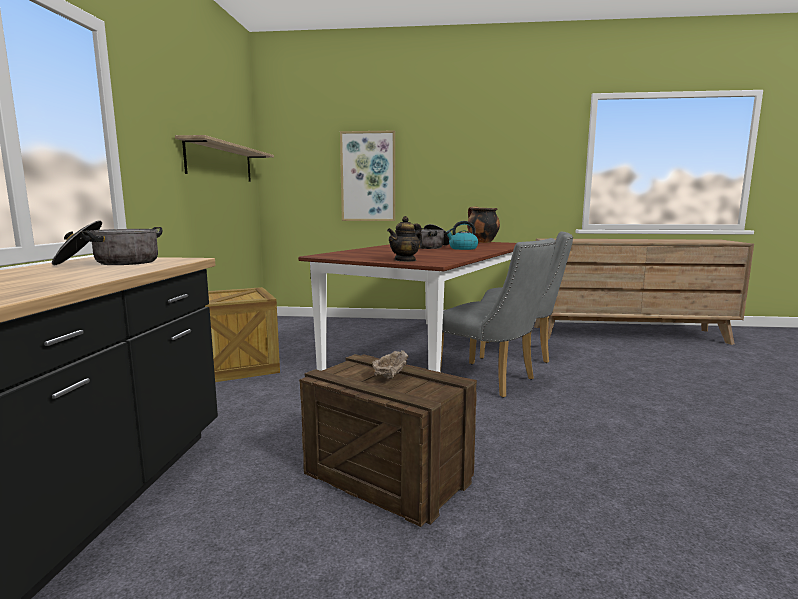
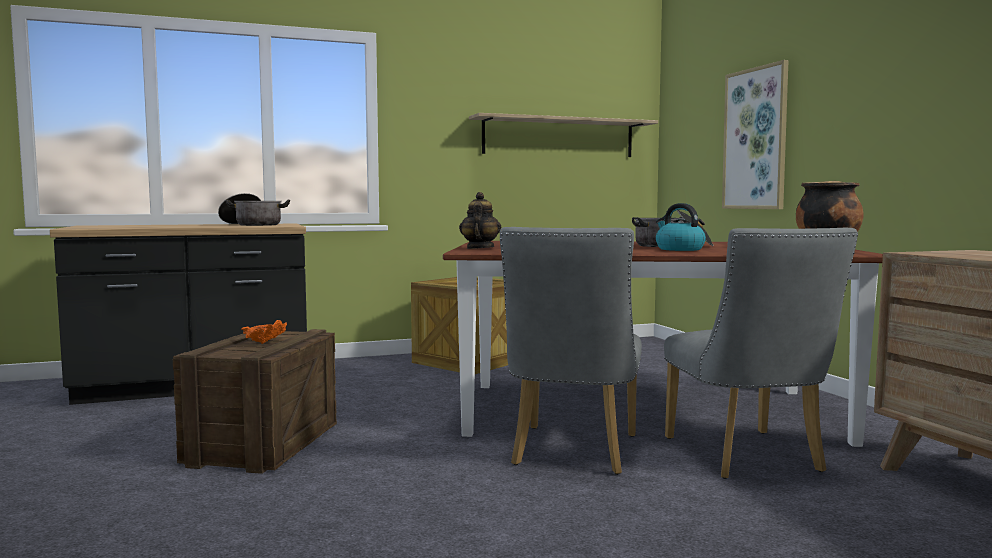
camera: 65 degrees right, 5 degrees down
(389, 377) = (265, 343): beige bowl -> orange bowl
(405, 260) = (479, 248): teapot -> teapot turned 75 degrees clockwise

